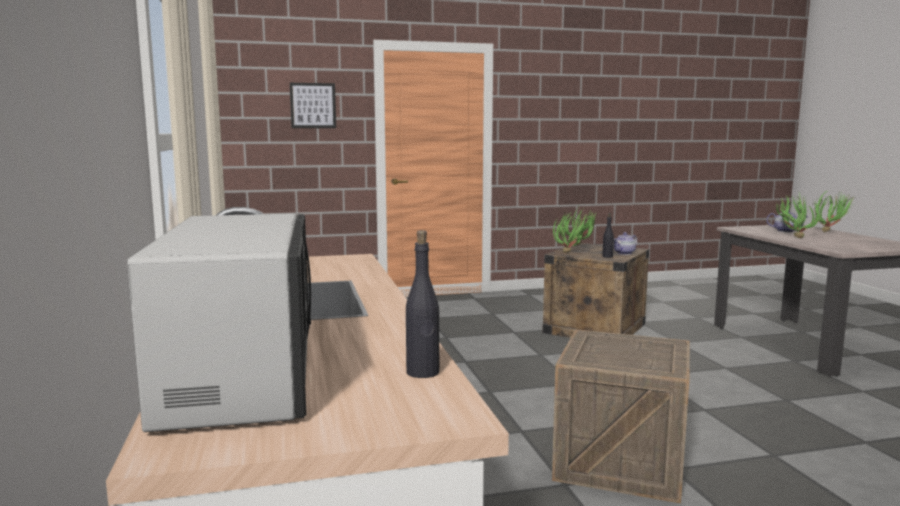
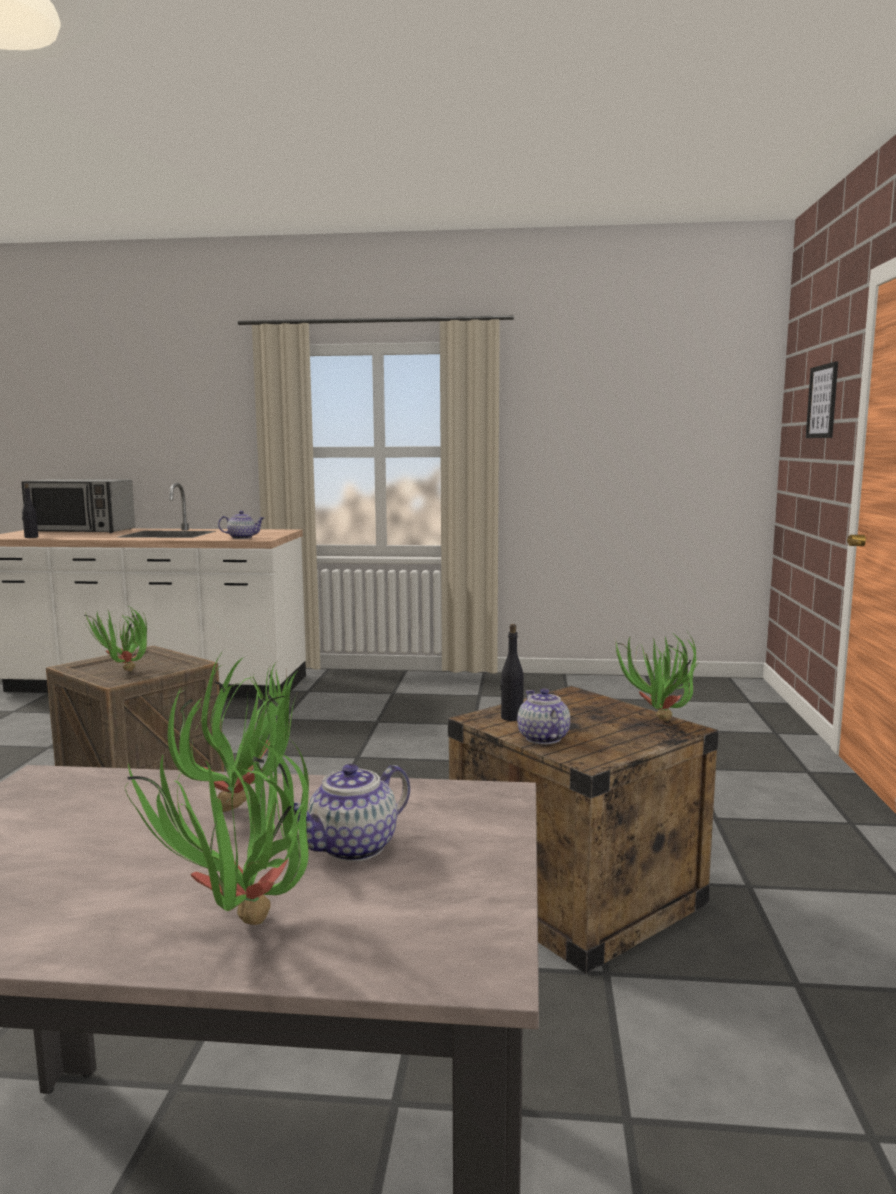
camera: 110 degrees right, 0 degrees up
(348, 263) = (243, 538): none -> teapot
(571, 252) = (574, 702): potted plant -> potted plant (123, 673)

